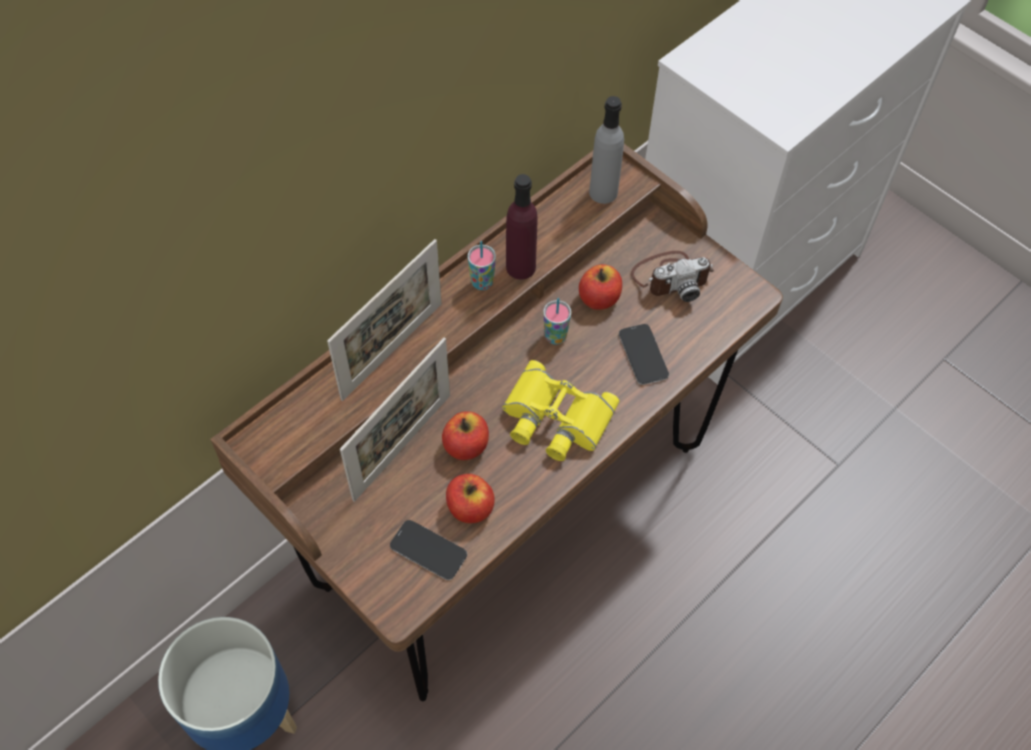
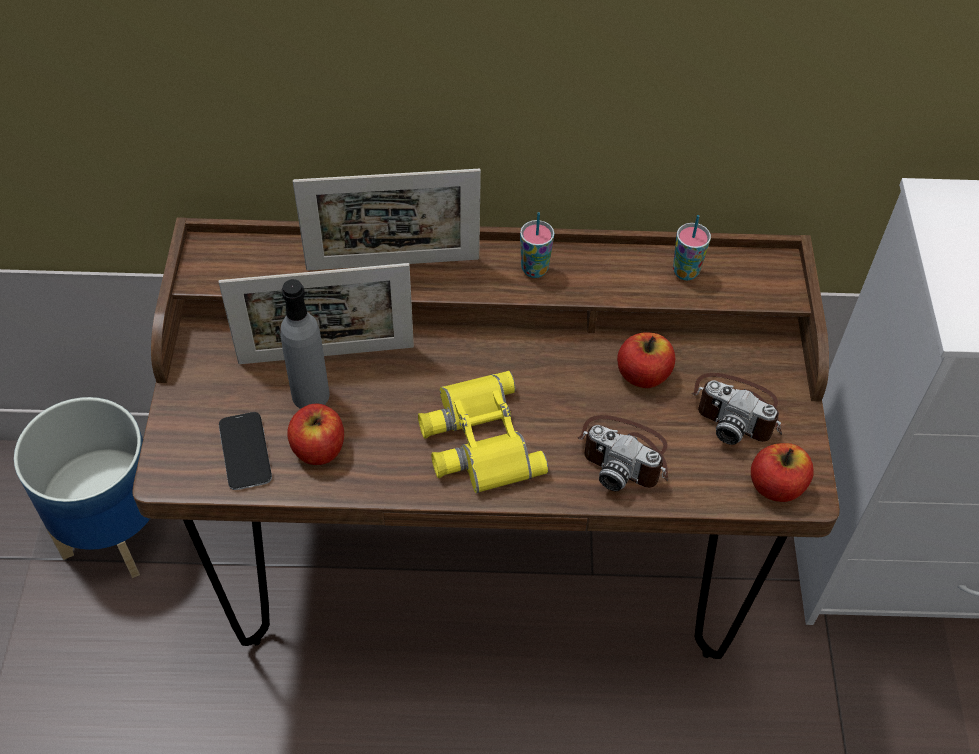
camera: 45 degrees right, 5 degrees down
(466, 446) = (376, 397): apple -> apple (776, 486)
(520, 267) = (584, 282): purple bottle -> none
(555, 336) = (562, 374): cup -> cup (685, 272)
(603, 192) = (741, 278): grey bottle -> grey bottle (310, 395)
(643, 355) = (625, 455): phone -> camera

